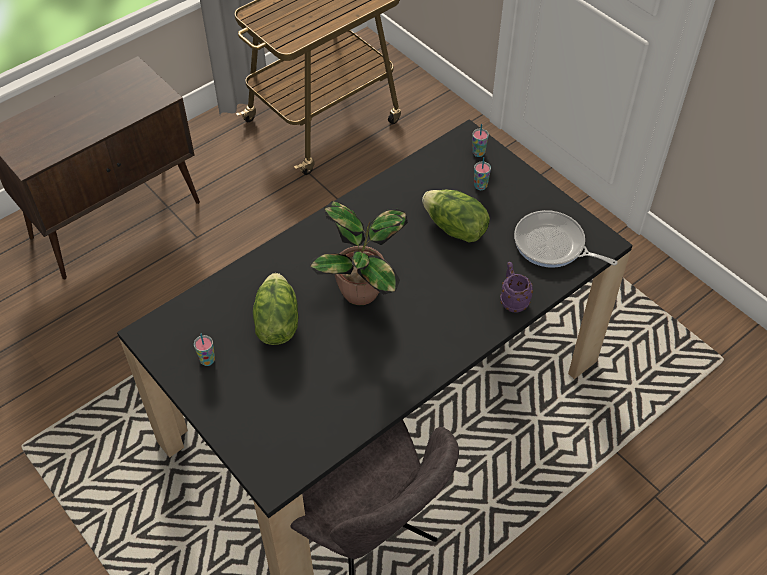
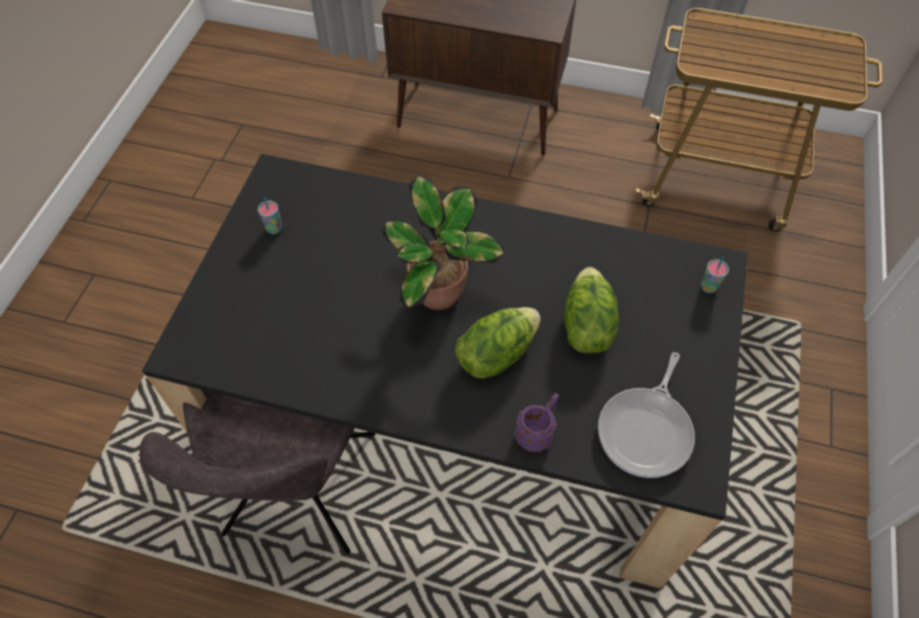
camera: 55 degrees right, 5 degrees up
(276, 323) = (351, 252): lettuce -> lettuce (495, 353)
(480, 186) = (664, 315): cup -> none
(552, 245) = (646, 430): frying pan -> frying pan turned 150 degrees counterclockwise

